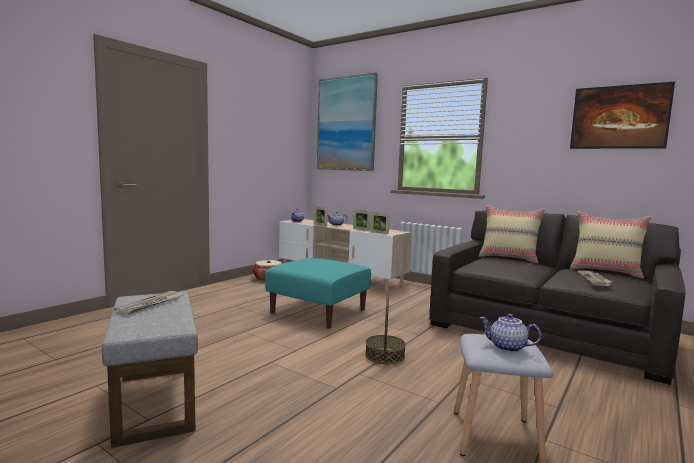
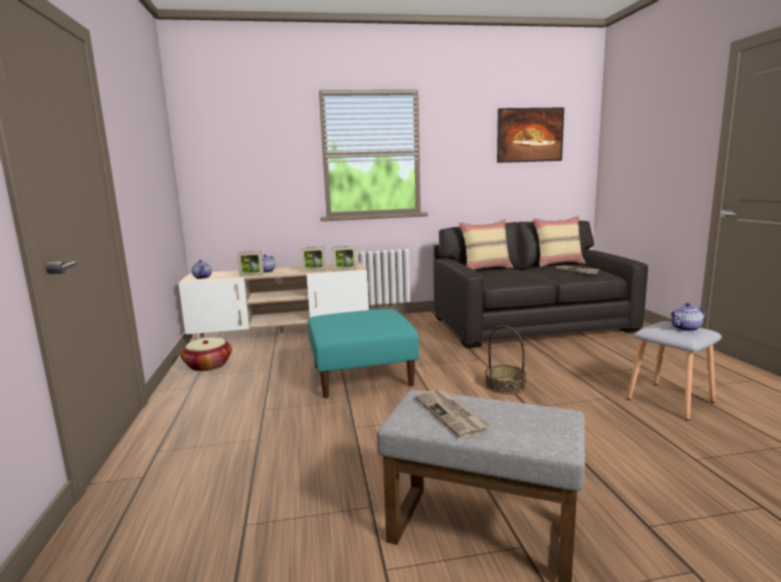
camera: 45 degrees left, 5 degrees up
(346, 124) = (237, 136): picture -> none

